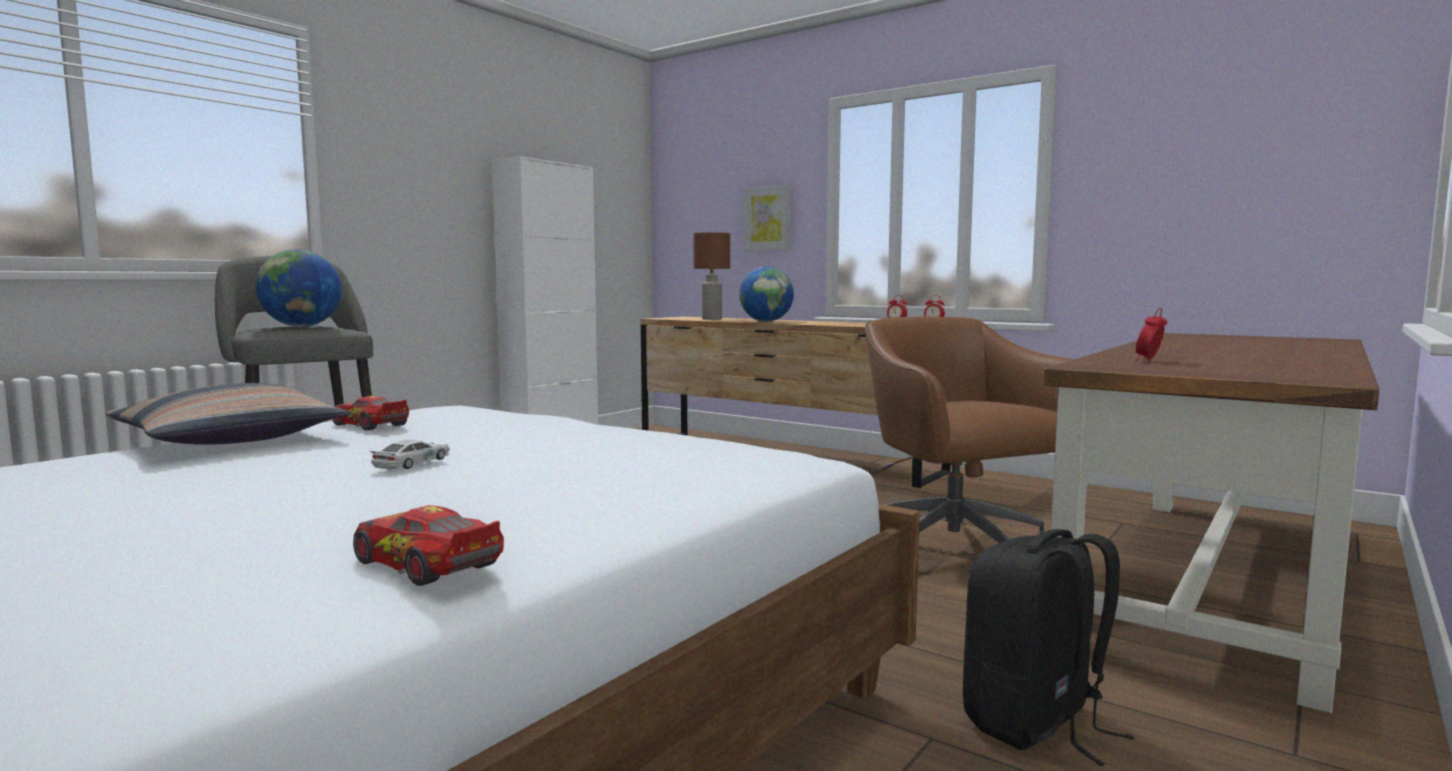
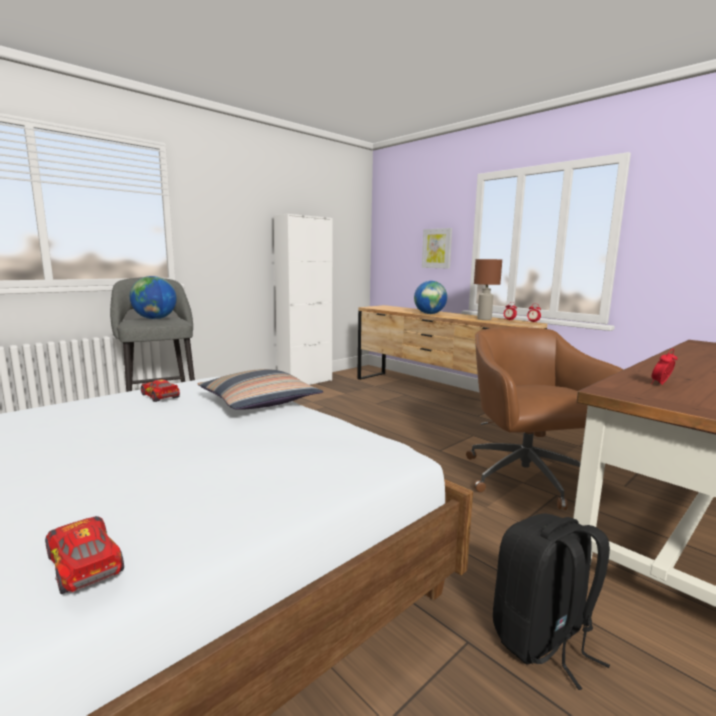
camera: 10 degrees right, 5 degrees up
(231, 440) = (78, 406): pillow -> pillow (259, 402)
(413, 463) = (154, 441): toy car -> none
(712, 319) = (399, 309): brown table lamp -> brown table lamp (484, 319)

